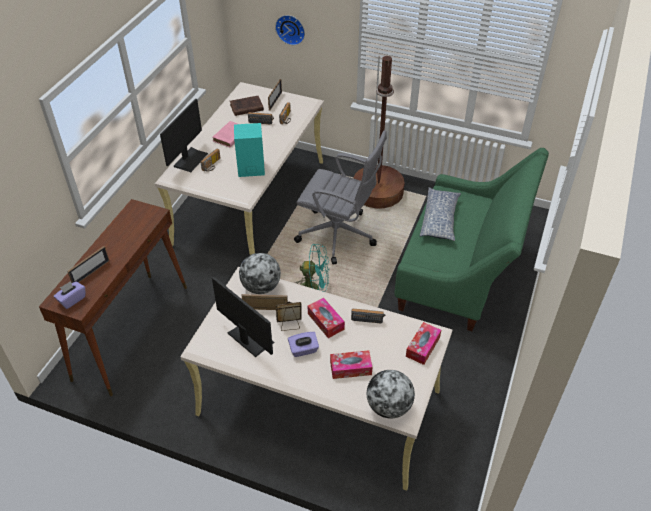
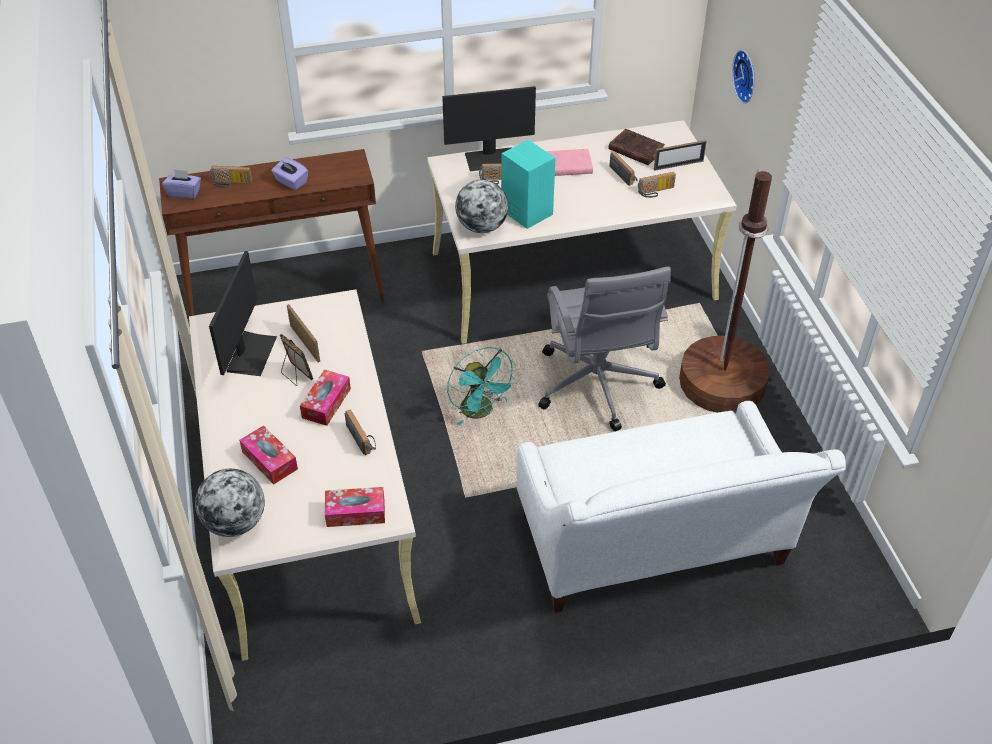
camera: 55 degrees right, 0 degrees up
(91, 272) = (231, 184): picture frame -> radio
(261, 287) = (336, 322): globe -> globe (482, 227)
(303, 350) = (267, 406): purple tissue box -> purple tissue box (291, 182)
(440, 219) = (662, 446): pillow -> none
(461, 273) = (655, 550): green sofa -> white sofa

